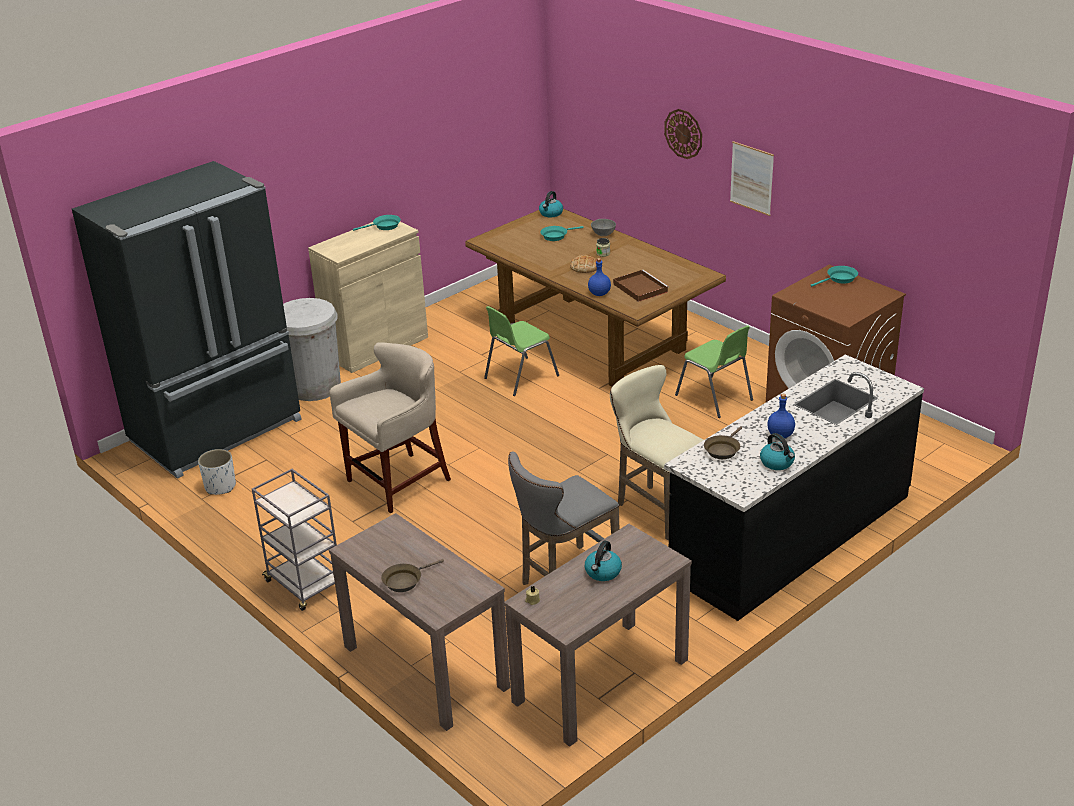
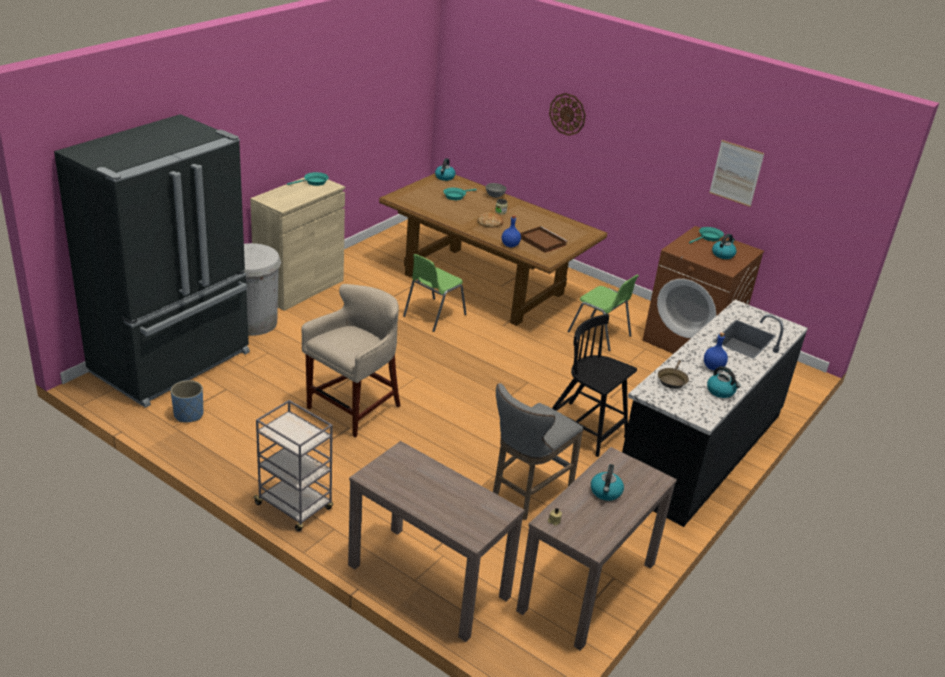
camera: 15 degrees left, 0 degrees up
(220, 486) = (188, 415): white planter -> blue planter
(405, 580) = (431, 505): brown frying pan -> none
(657, 509) = (585, 429): beige stool -> black chair
(751, 178) = (628, 153): picture -> picture (736, 173)
(849, 299) = (723, 254): none -> kettle

